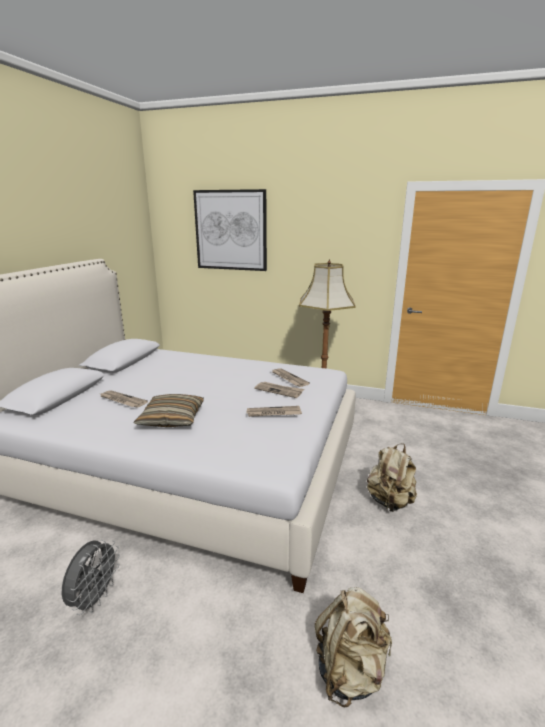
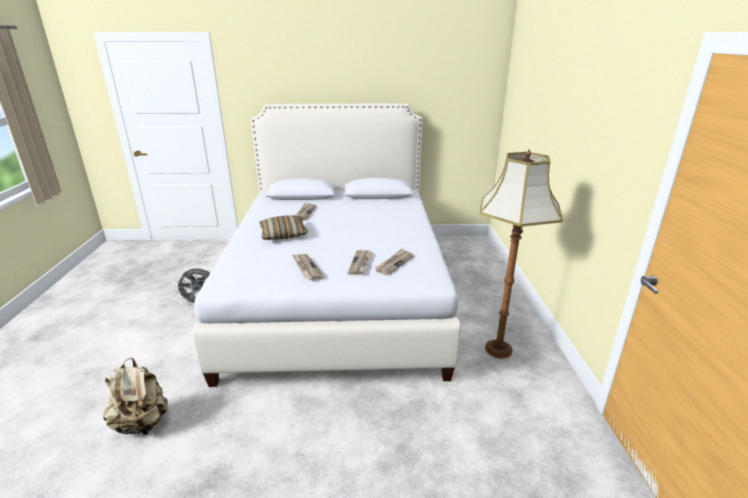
camera: 70 degrees right, 5 degrees up
(230, 230) = (541, 92): picture -> none
(390, 501) = (341, 431): beige backpack -> none

